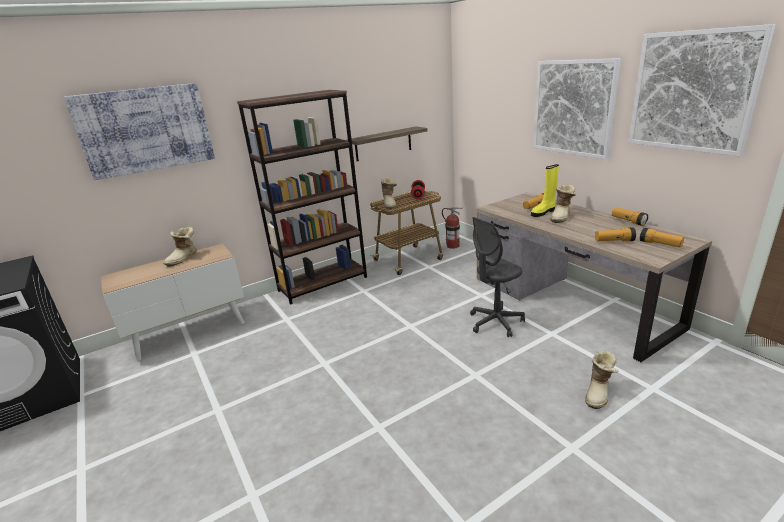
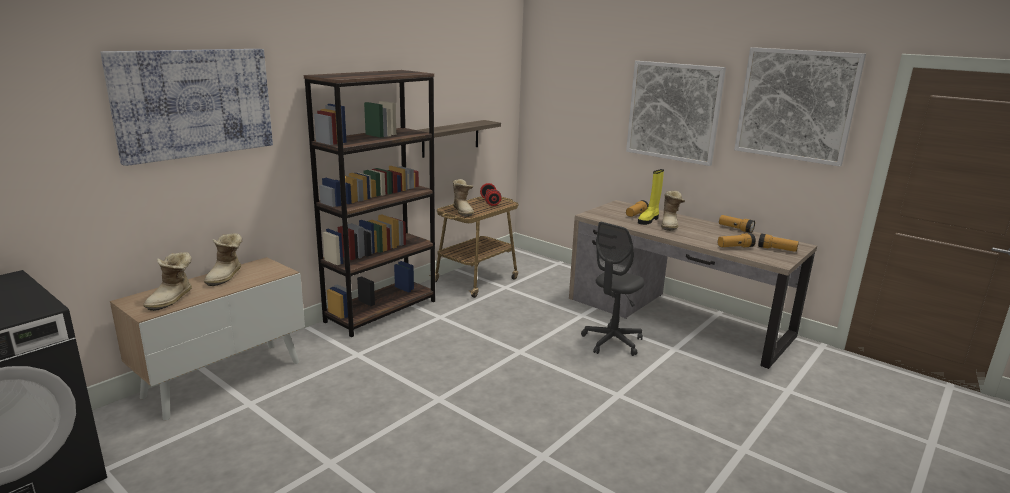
camera: 20 degrees left, 5 degrees down
(453, 246) = (521, 263): fire extinguisher -> none
(599, 393) = (744, 400): boot -> boot (172, 299)

